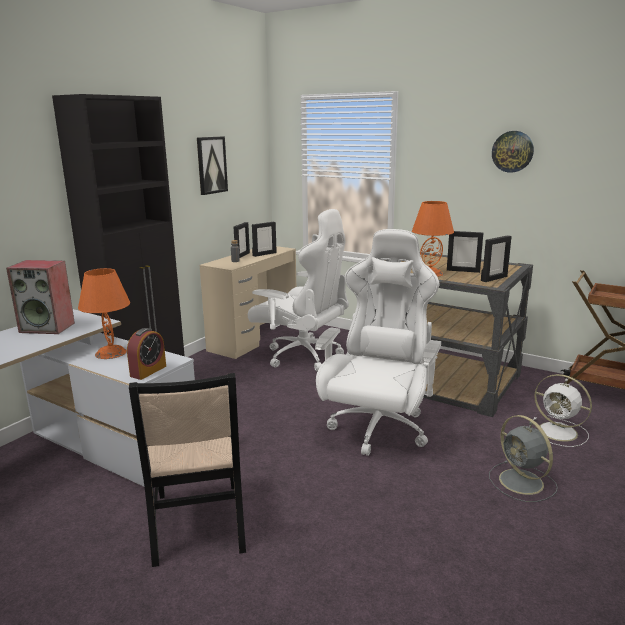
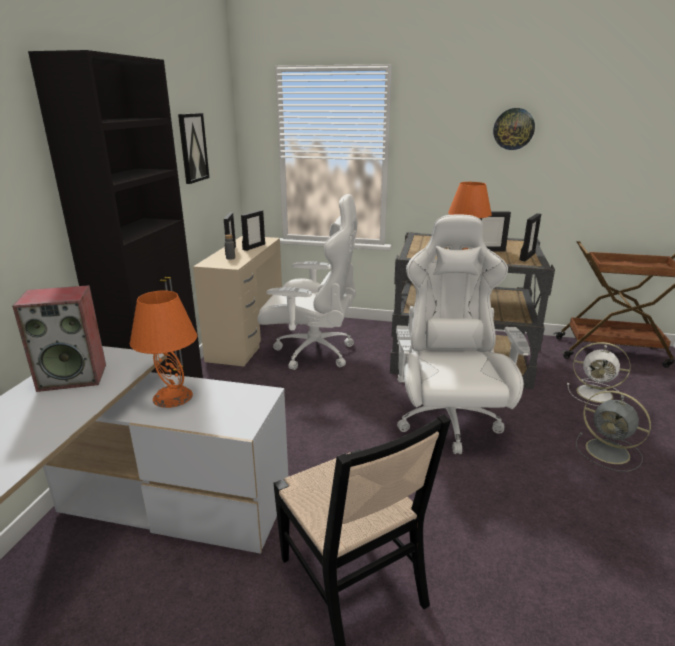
camera: 20 degrees left, 5 degrees up
(148, 371) = (246, 415): alarm clock -> none

